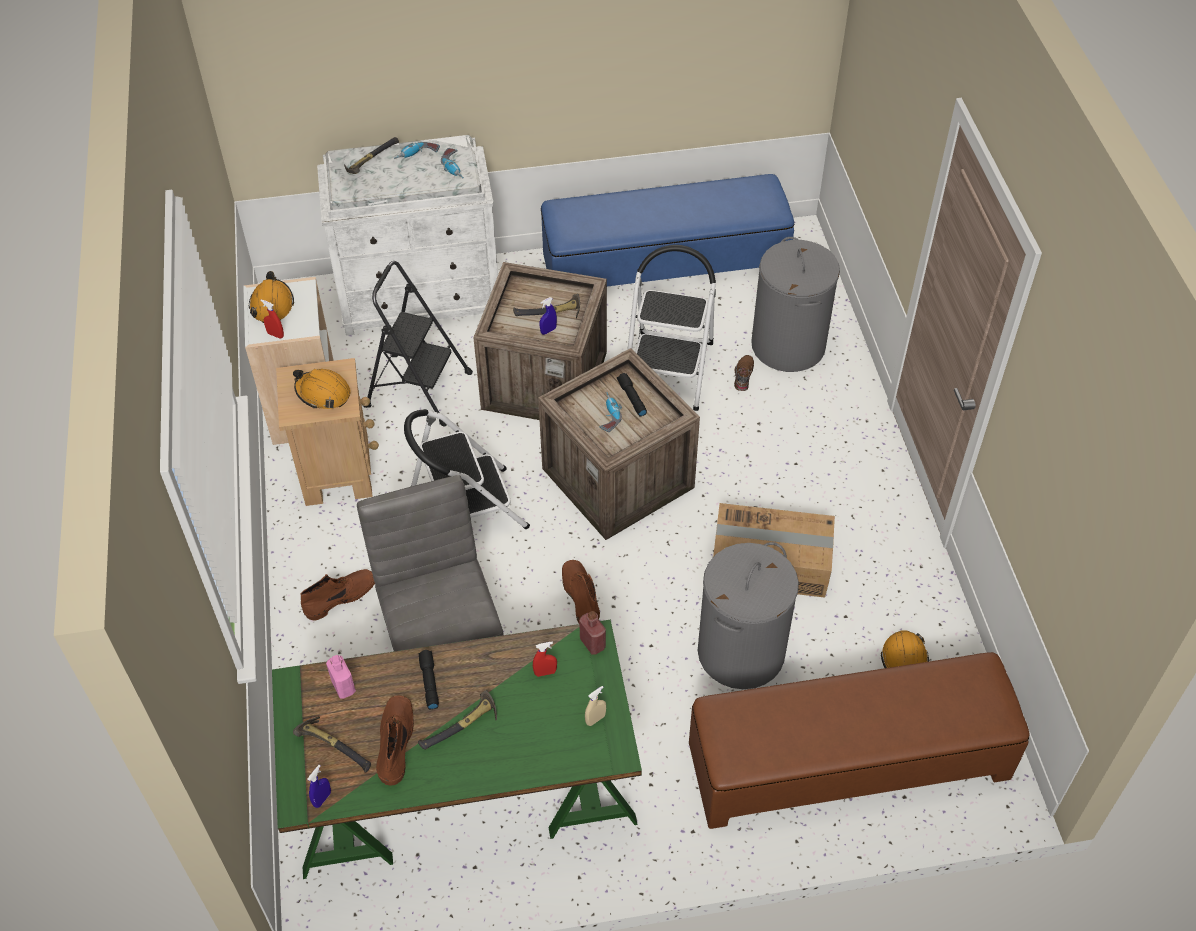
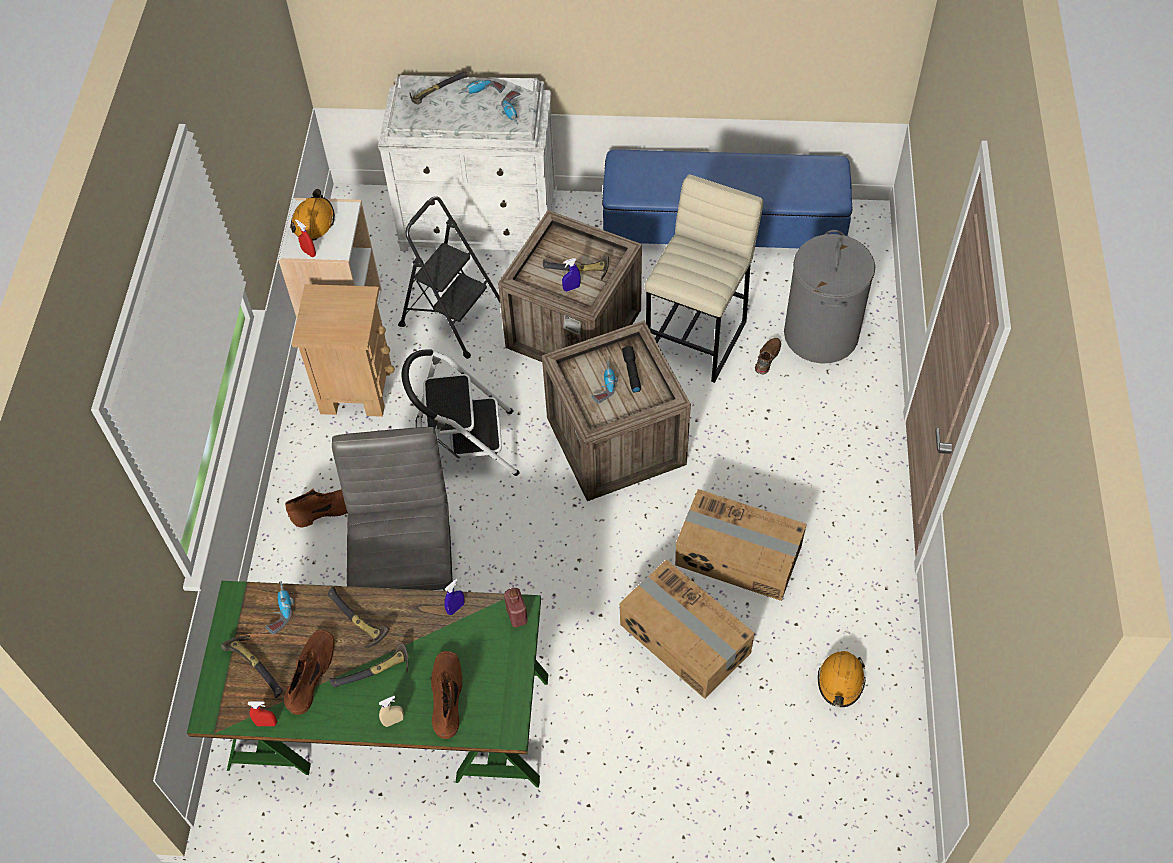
camera: 15 degrees right, 5 degrees up
(322, 799) = (232, 714): blue spray bottle -> blue spray bottle (455, 608)
(323, 393) = (340, 317): orange hard hat -> none
(343, 687) = (279, 610): pink bottle -> power drill
(429, 682) = (357, 622): black flashlight -> hammer
(545, 672) = (465, 635): red spray bottle -> red spray bottle (266, 723)
(580, 595) = (547, 552): brown boot -> brown boot (447, 696)
(595, 719) = (498, 691): beige spray bottle -> beige spray bottle (393, 721)
(669, 368) = (697, 337): step ladder -> beige stool
(741, 652) = (684, 639): grey laundry basket -> cardboard box
(847, 762) = (754, 770): brown bench -> none

